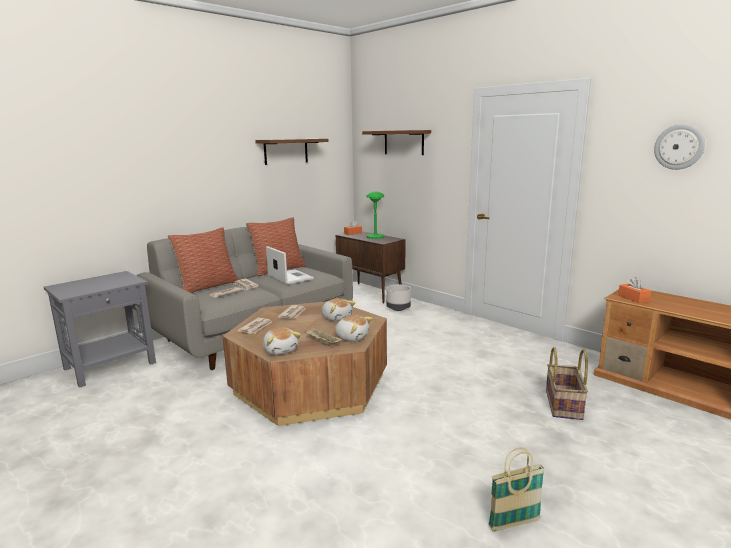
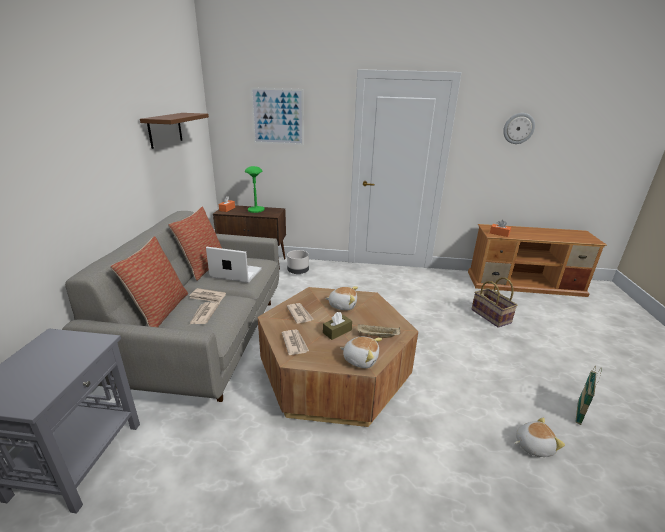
camera: 40 degrees left, 10 degrees up
(298, 330) = (337, 331): none -> brown tissue box
(352, 337) = (387, 321): plush toy -> plush toy (533, 445)
(403, 142) = (277, 116): brown shelf -> picture

